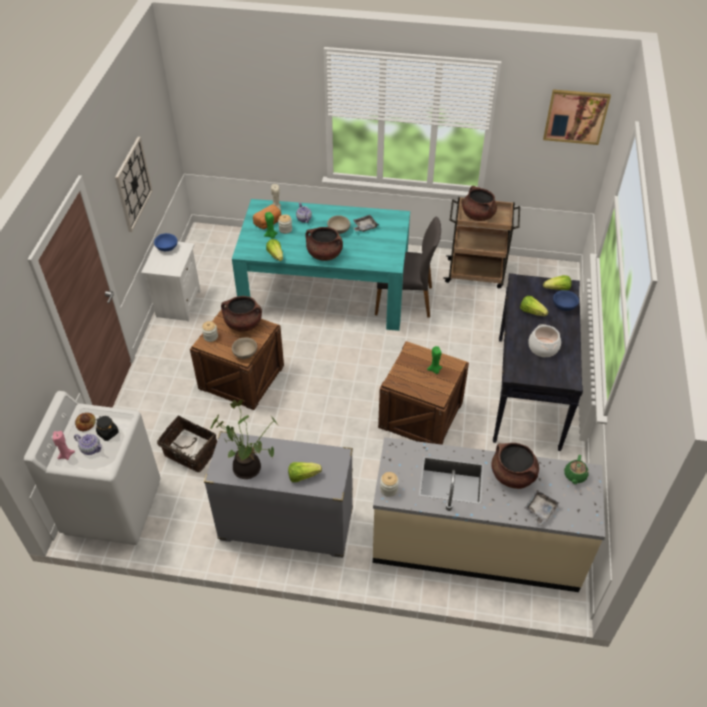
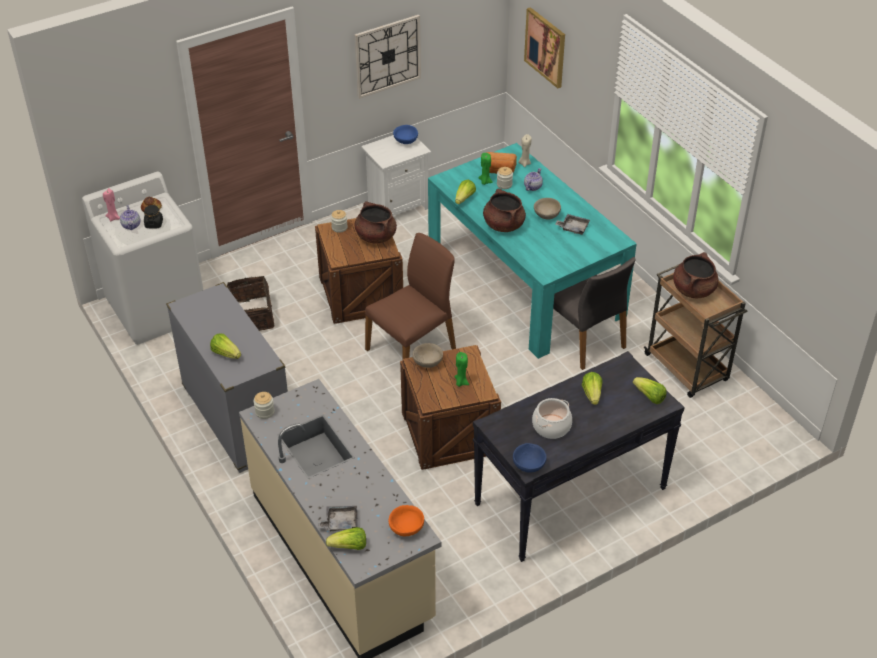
camera: 50 degrees right, 5 degrees down
(245, 353) = (344, 257): beige bowl -> beige bowl (428, 362)
(249, 467) = (204, 319): potted plant -> none
(324, 384) = (412, 349): none -> brown chair
(513, 475) = (362, 484): brown cooking pot -> none
(564, 306) = (630, 414): blue bowl -> blue bowl (529, 465)
(567, 518) = (349, 547): none -> lettuce
(575, 476) = (406, 528): green teapot -> orange bowl
(576, 116) = (828, 230): picture -> picture (545, 47)

